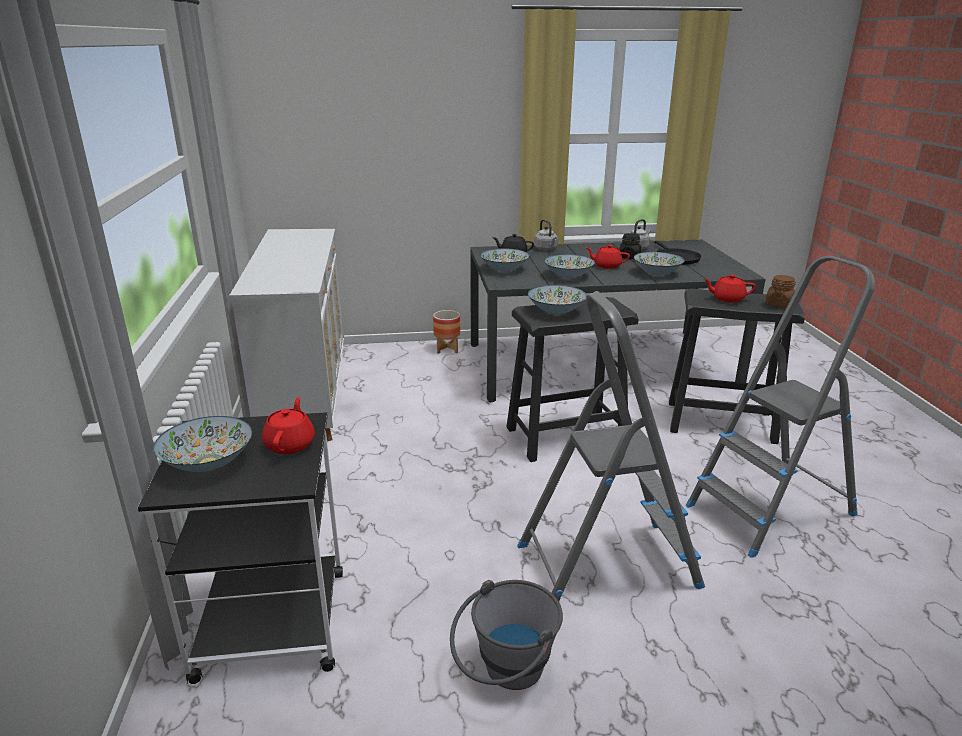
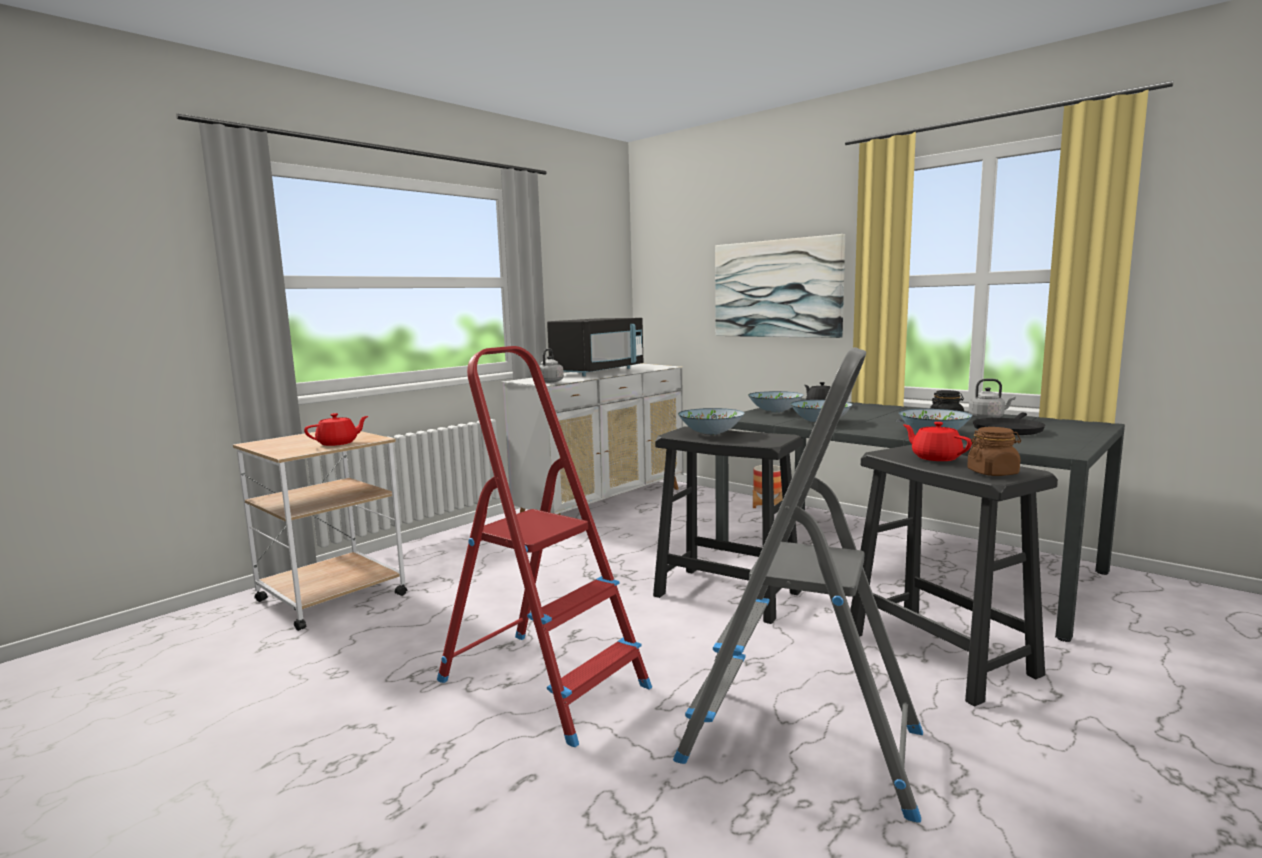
camera: 50 degrees right, 15 degrees down
(208, 463) = (295, 440): bowl -> none
(272, 621) = (334, 596): black cart -> beige cart
(287, 254) = (598, 372): none -> black microwave
(432, 142) = (777, 288): none -> picture
(505, 673) = (344, 690): grey bucket -> none
(546, 249) = (869, 406): grey kettle -> grey kettle (549, 382)
(607, 266) = (890, 422): red teapot -> none
(609, 565) = (544, 684): grey step ladder -> red step ladder

